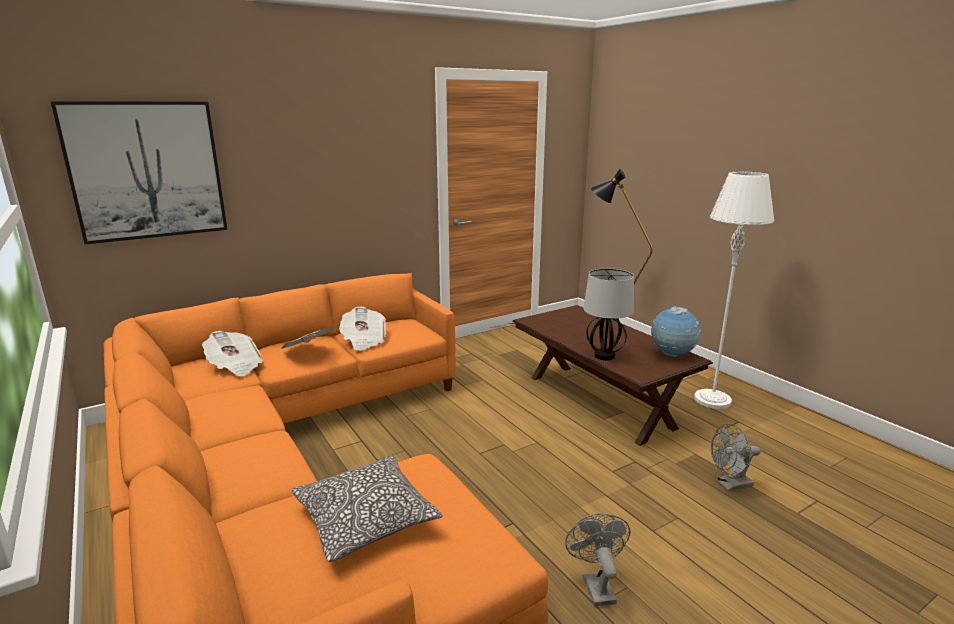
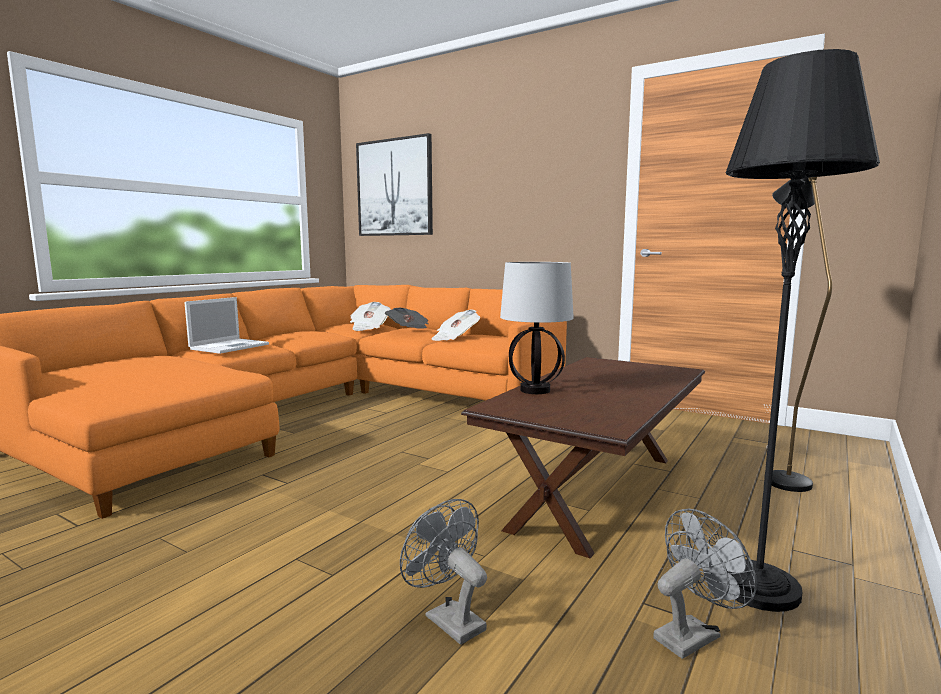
camera: 65 degrees right, 10 degrees down
(255, 463) = (230, 346): none -> laptop
(365, 518) = (156, 368): pillow -> none
(596, 585) = (190, 534): grey fan -> grey fan (692, 634)
(672, 355) = (601, 417): globe -> none
(712, 400) = (757, 587): white floor lamp -> black floor lamp

